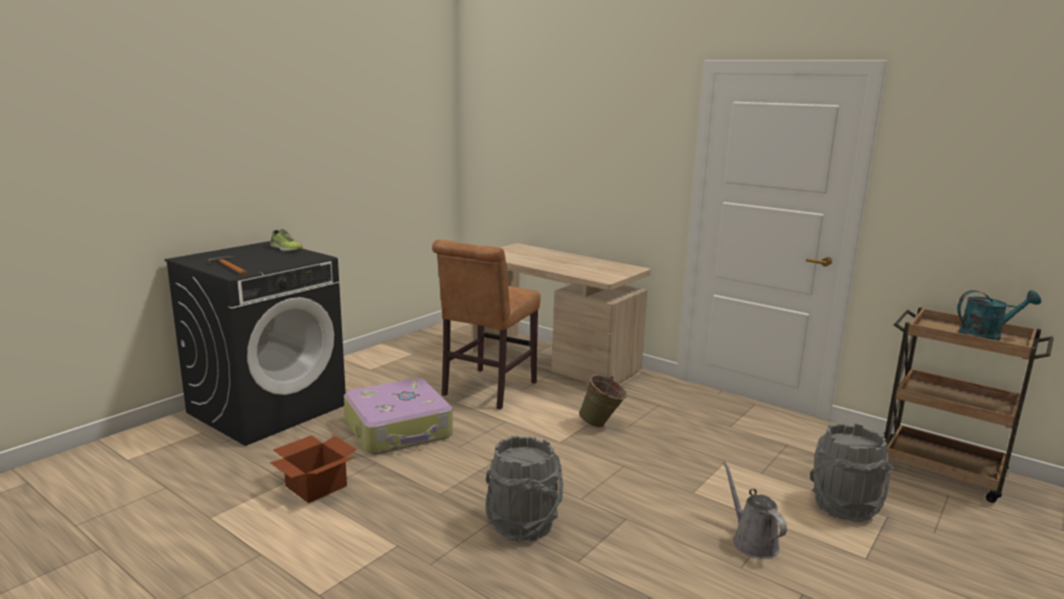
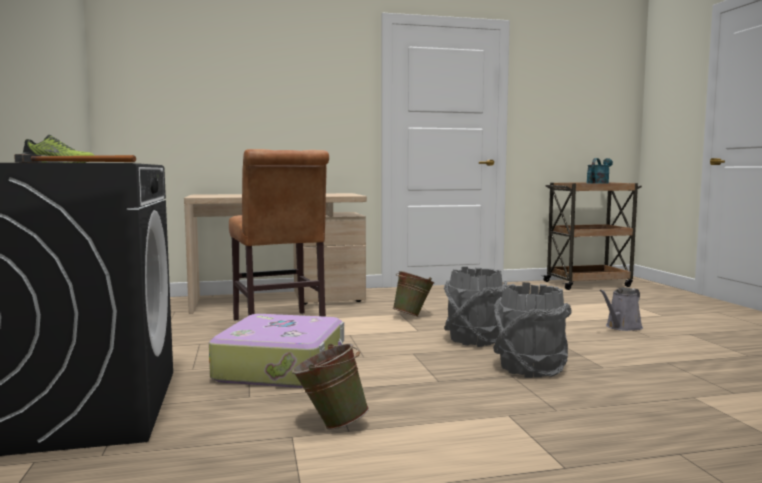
camera: 50 degrees left, 10 degrees down
(316, 485) = (330, 424): cardboard box -> green bucket
(752, 541) = (622, 327): grey watering can -> grey watering can turned 60 degrees counterclockwise
(844, 506) = (603, 304): grey bucket -> grey bucket (475, 339)

